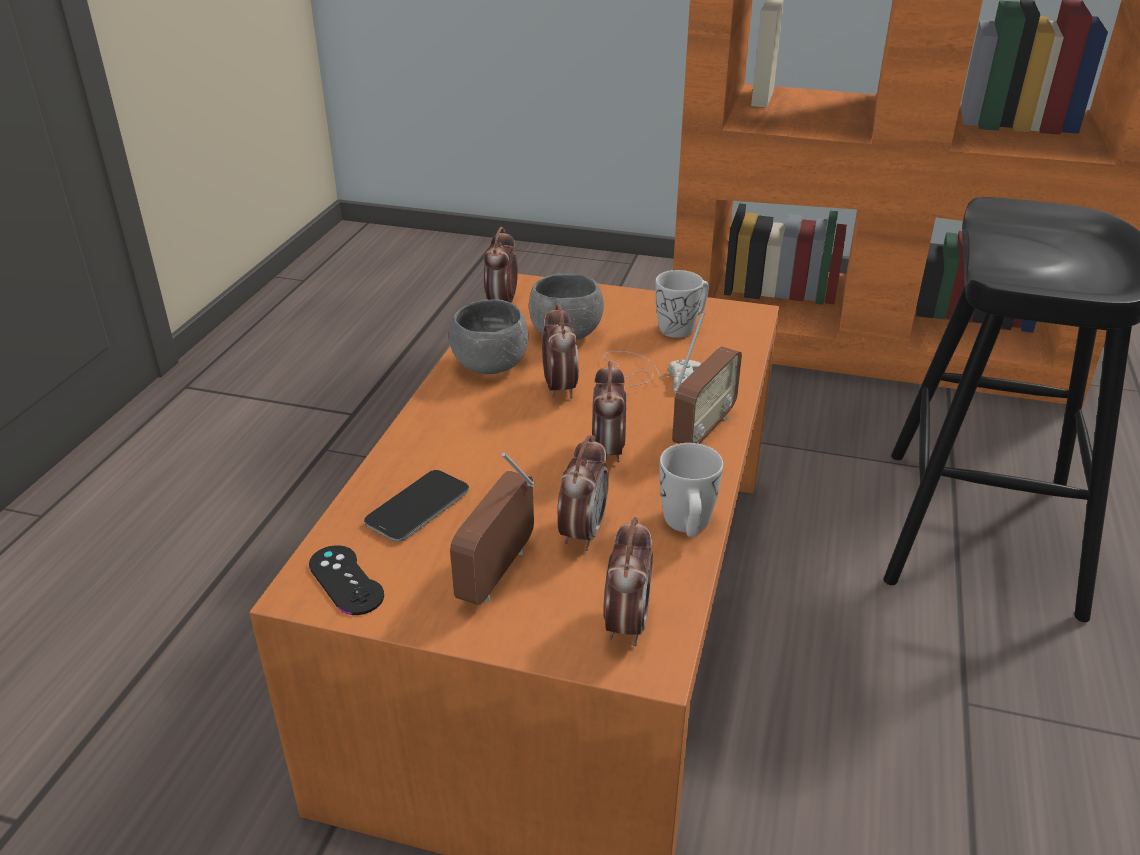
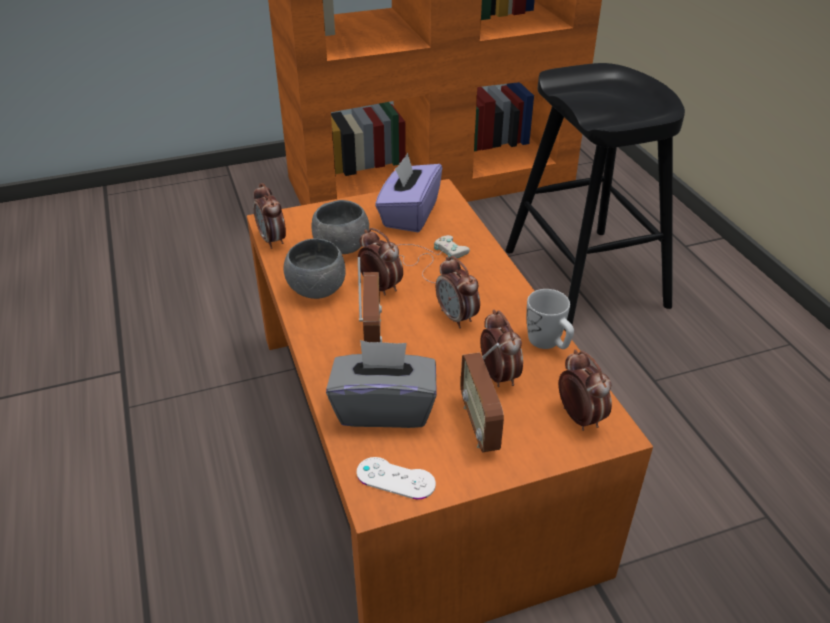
camera: 35 degrees left, 5 degrees up
(346, 580) = (395, 478): black game controller -> white game controller
(418, 507) = (384, 408): phone -> grey tissue box
(682, 327) = (409, 214): white mug -> purple tissue box
(703, 430) = (493, 279): radio -> radio (371, 336)

